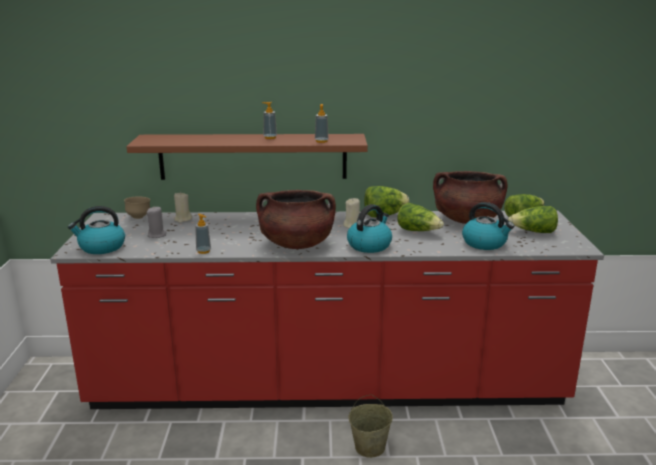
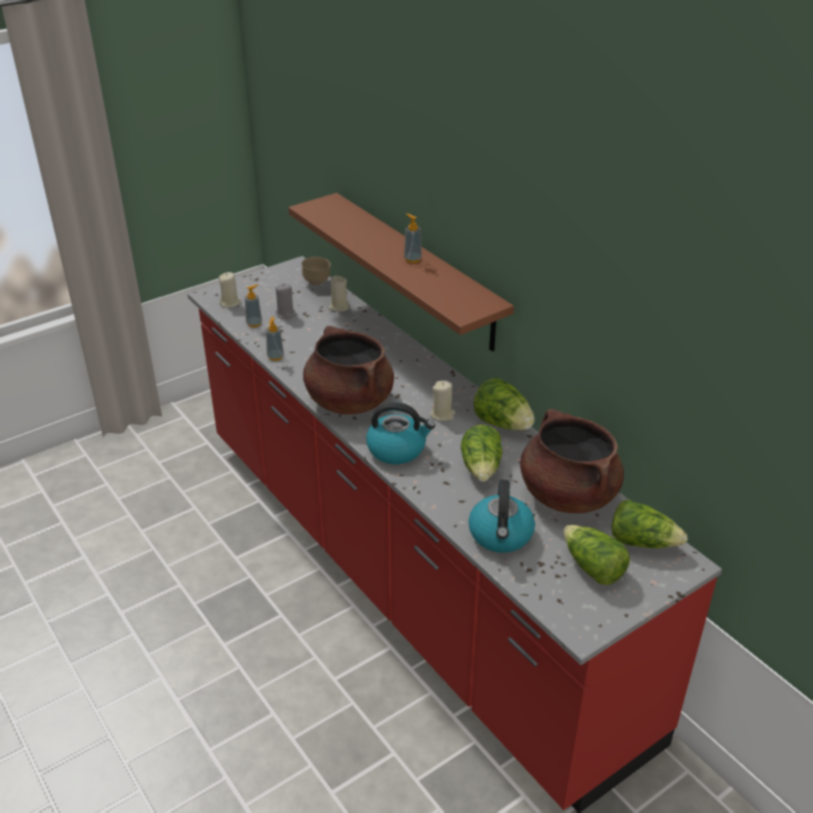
camera: 55 degrees right, 15 degrees up
(101, 247) = (230, 303): kettle -> beige candle
(321, 141) = (437, 293): soap dispenser -> soap dispenser (254, 323)
(370, 447) = (337, 657): beige bucket -> none

